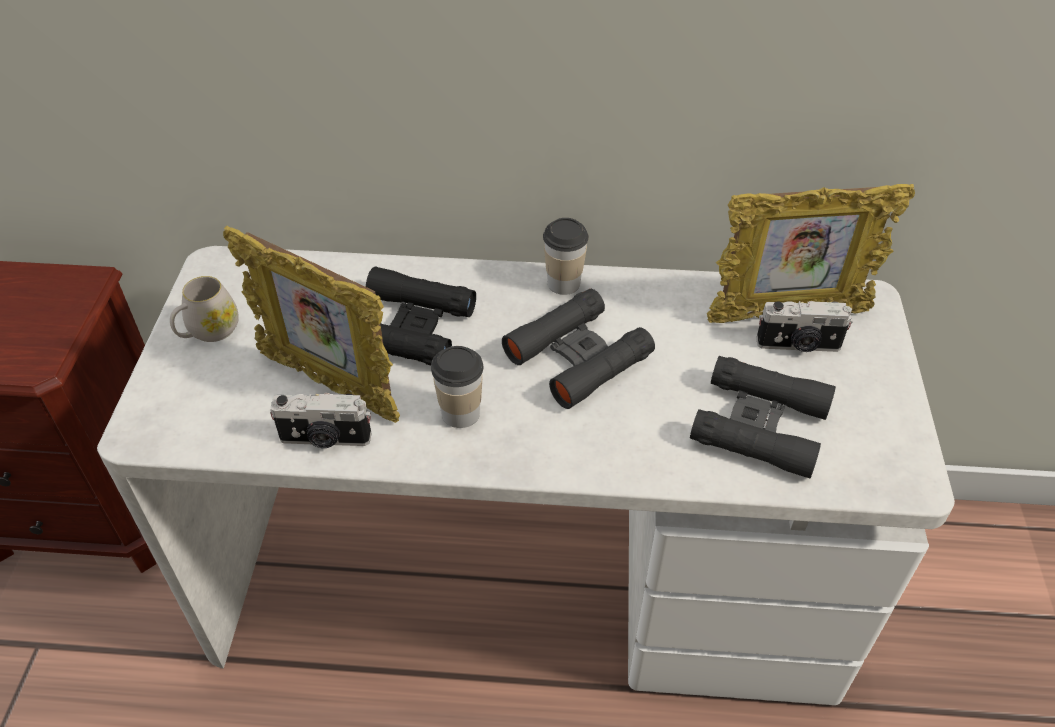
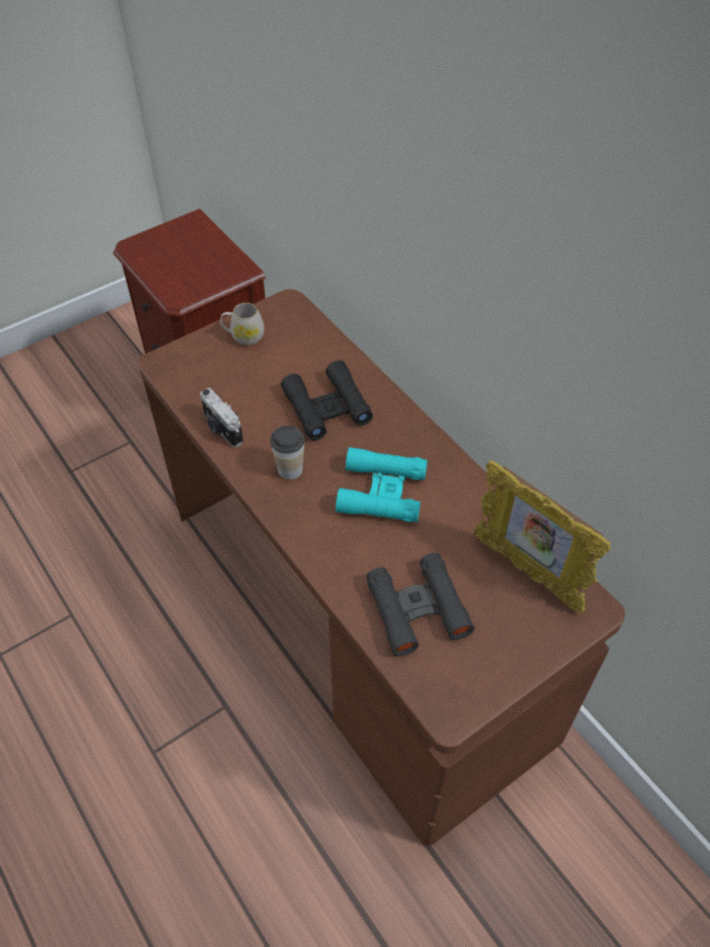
camera: 50 degrees right, 5 degrees up
(330, 385) = (256, 405): picture frame -> none
(527, 577) = (356, 615): white desk -> brown desk
(563, 283) = (433, 448): cup -> none
(578, 356) = (382, 491): black binoculars -> turquoise binoculars
(798, 345) = (506, 593): camera -> none

